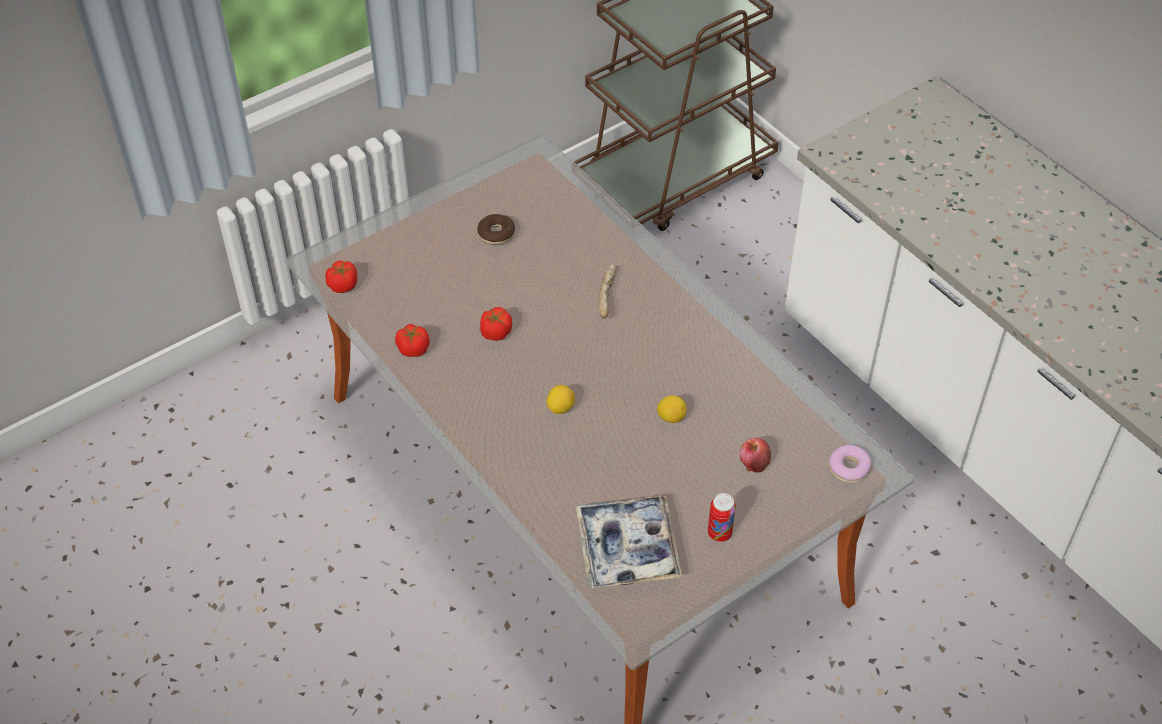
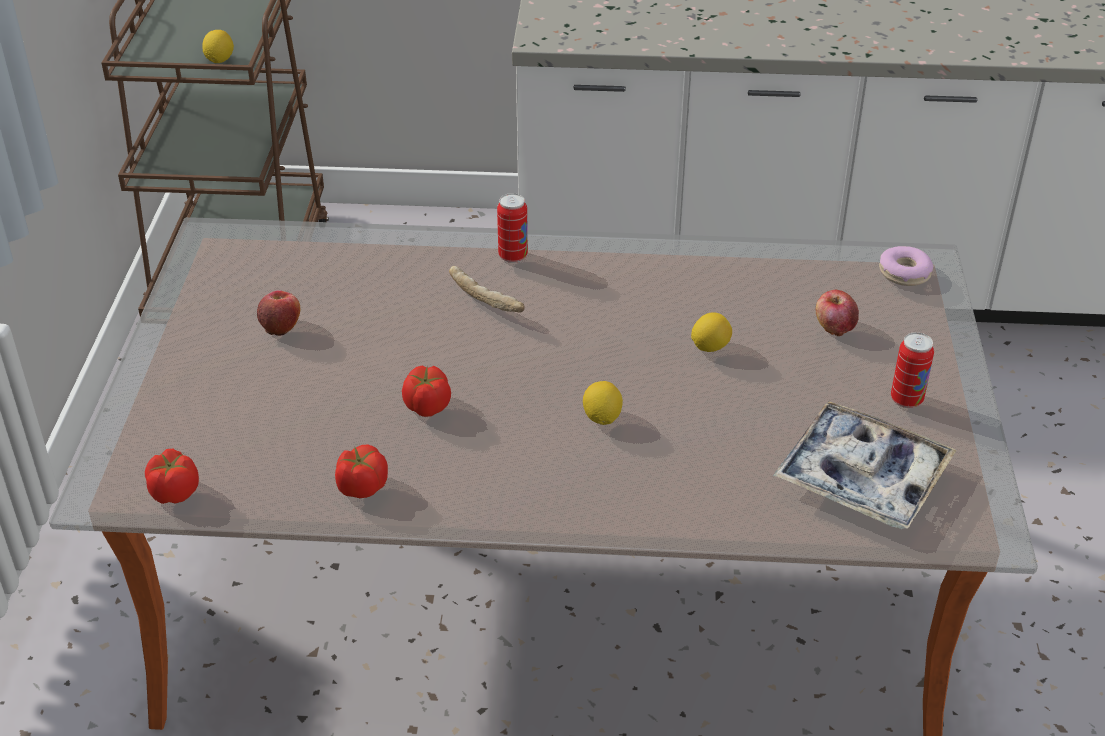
camera: 50 degrees left, 10 degrees down
(496, 234) = (281, 326): donut -> apple
(658, 282) = (513, 256): none -> can
(668, 40) = (219, 60): none -> lemon

